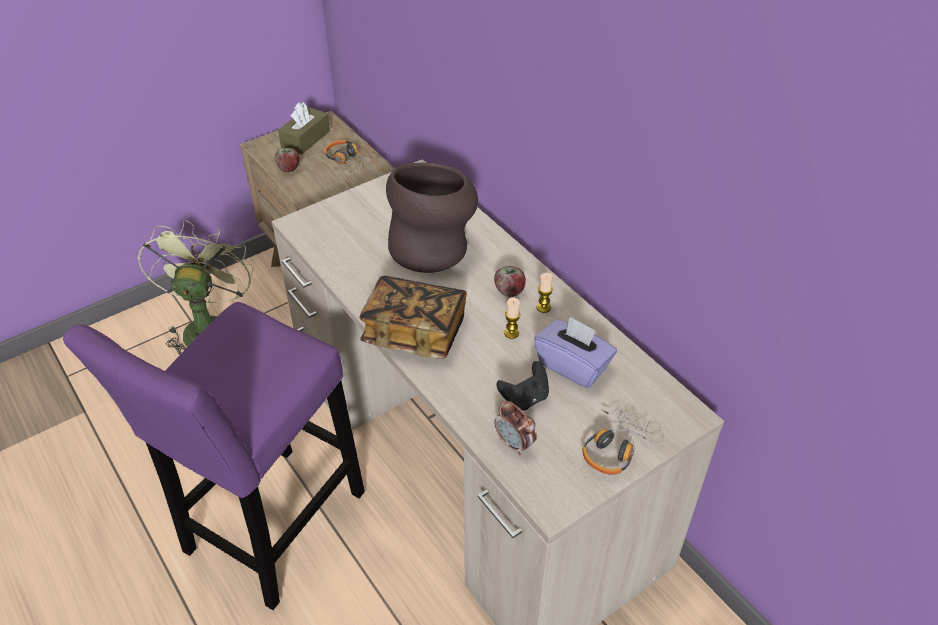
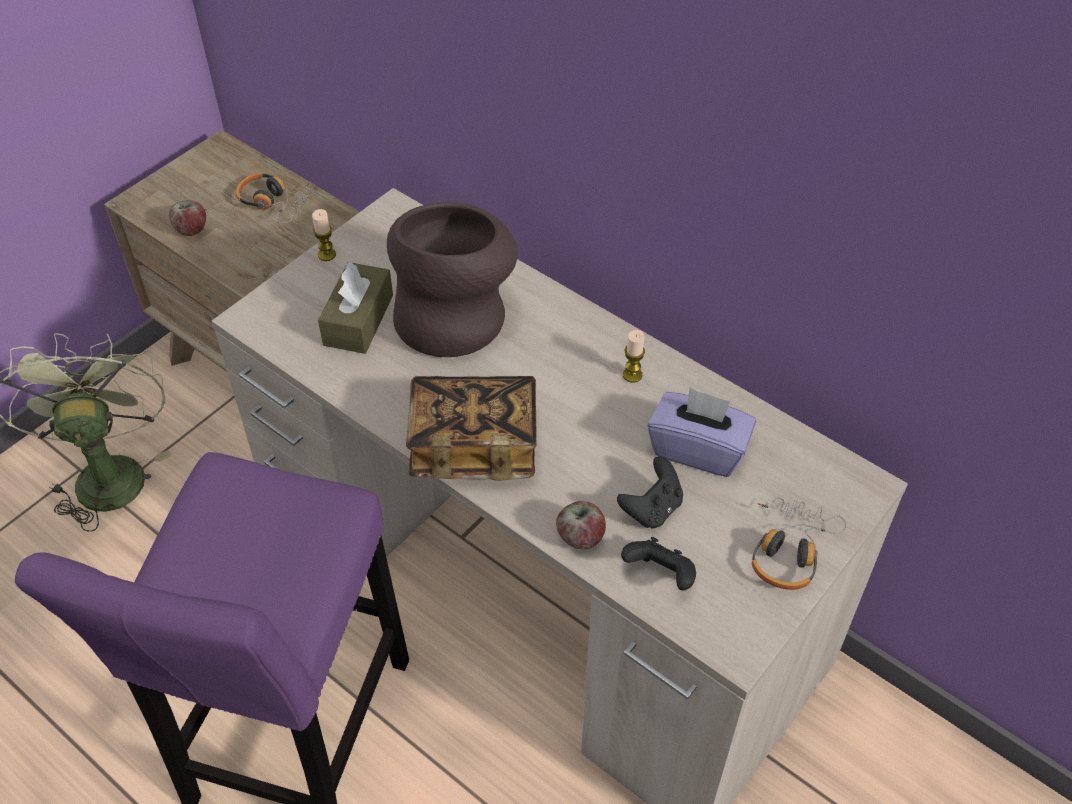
camera: 15 degrees left, 5 degrees up
(305, 139) = (200, 180): brown tissue box -> brown tissue box (358, 320)
(509, 291) = (580, 360): apple -> apple (580, 537)
(511, 333) = (603, 420): candle -> candle (327, 254)
(514, 444) = (660, 575): alarm clock -> black game controller

